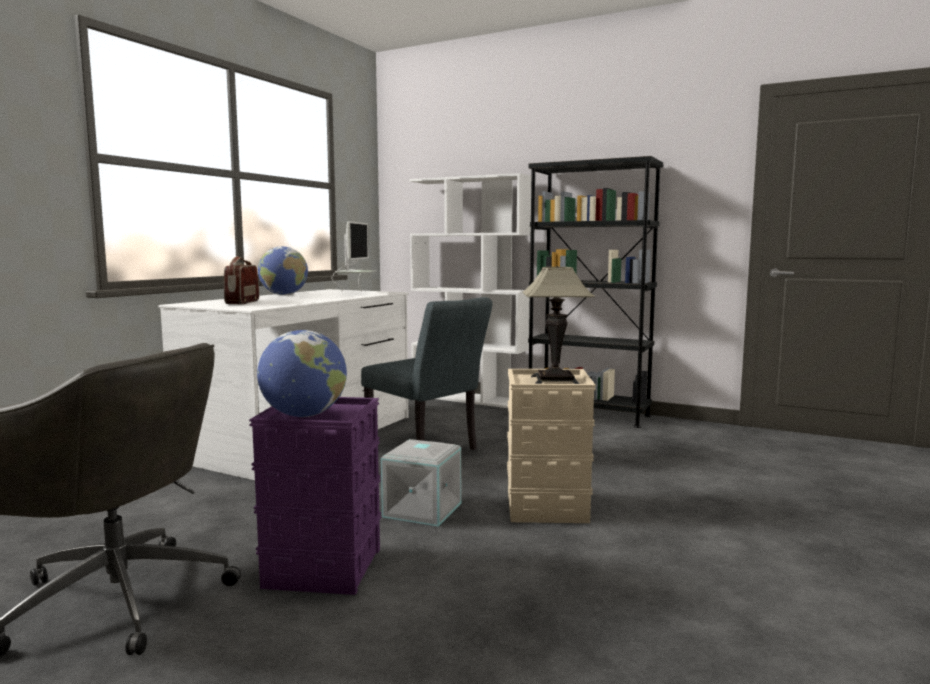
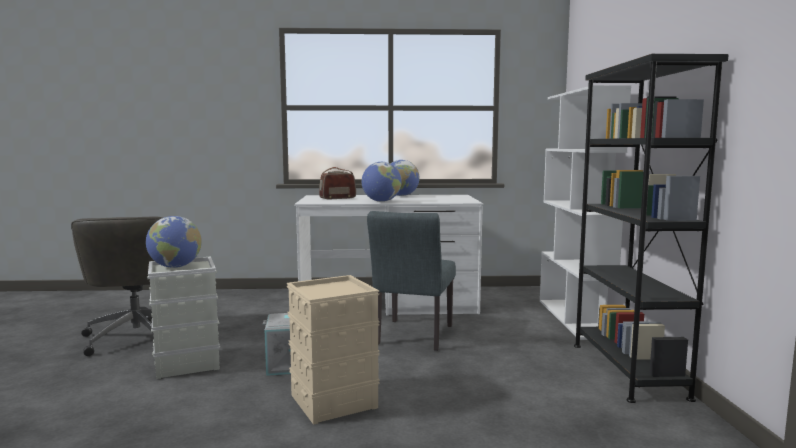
camera: 60 degrees right, 0 degrees up
(322, 299) = (381, 201): none -> globe
(322, 567) = (188, 362): purple storage box -> grey storage box
(355, 293) = (445, 199): monitor -> none
(555, 381) = (332, 292): table lamp -> none

